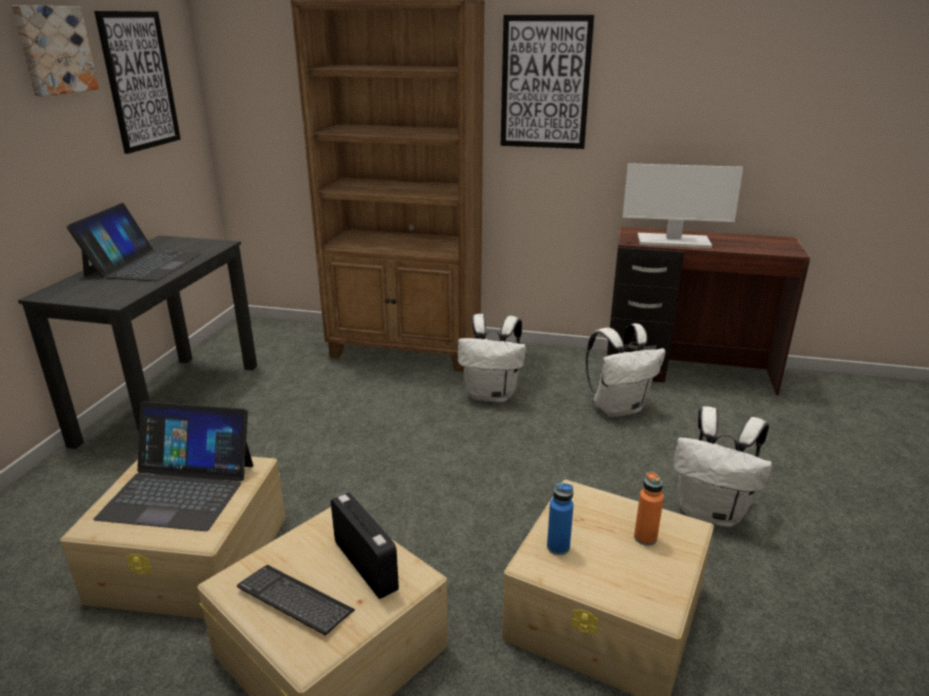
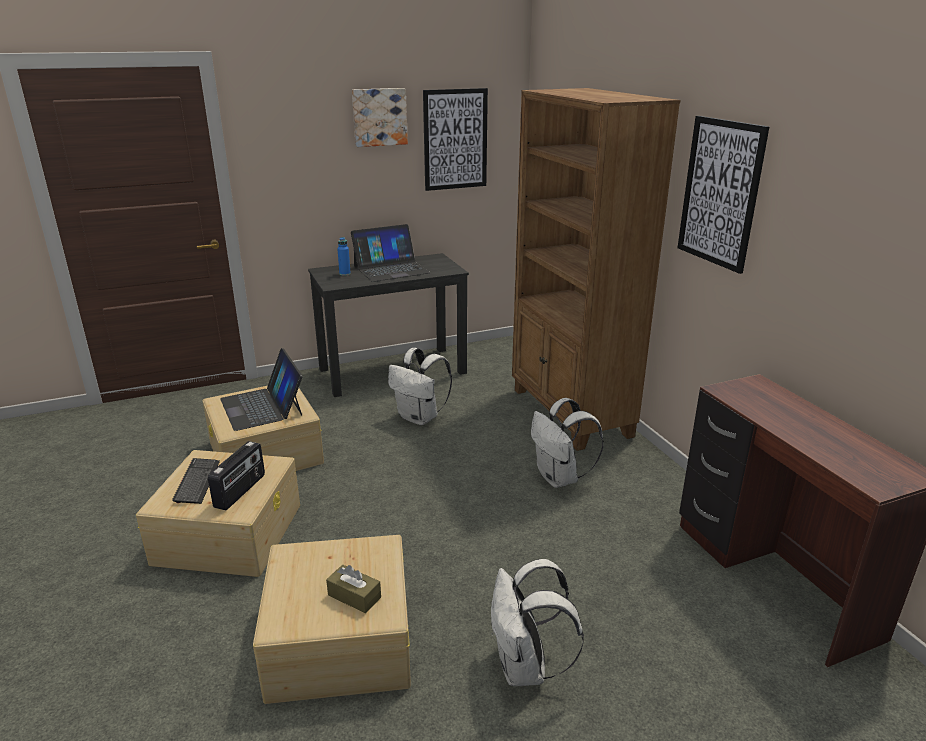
camera: 55 degrees right, 0 degrees up
(558, 547) = (311, 557): blue bottle -> blue bottle (345, 274)
(618, 408) = (632, 553): white backpack -> white backpack (420, 418)
(645, 538) = (354, 596): orange bottle -> brown tissue box
(672, 241) = (764, 409): monitor -> none

